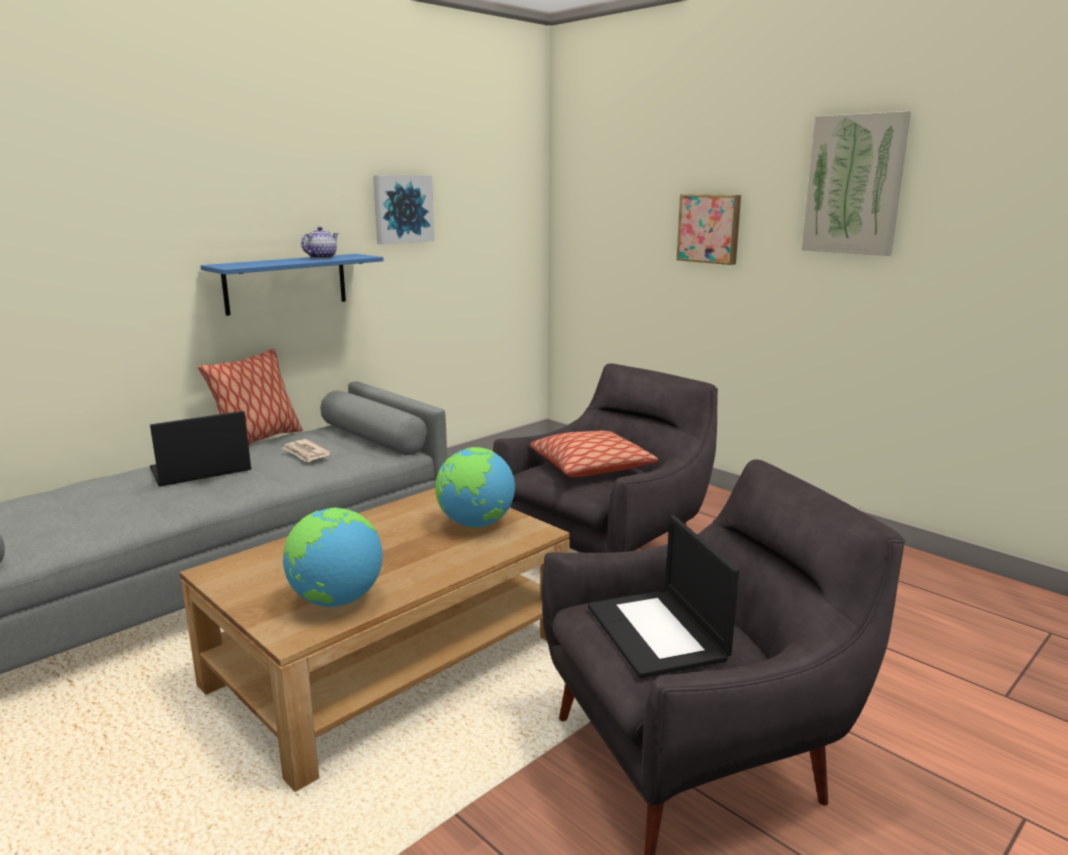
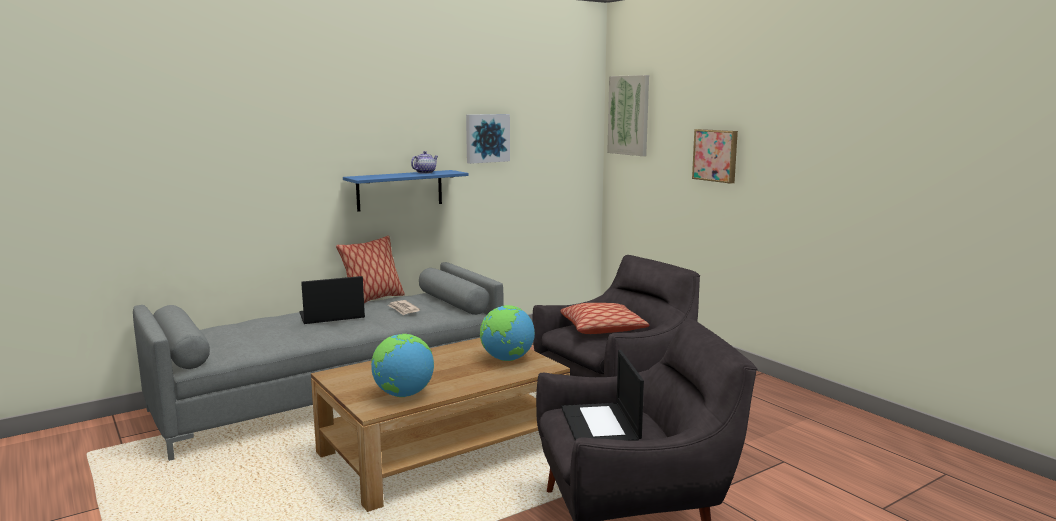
camera: 10 degrees right, 5 degrees down
(854, 185) = (815, 126): picture -> picture (629, 115)

